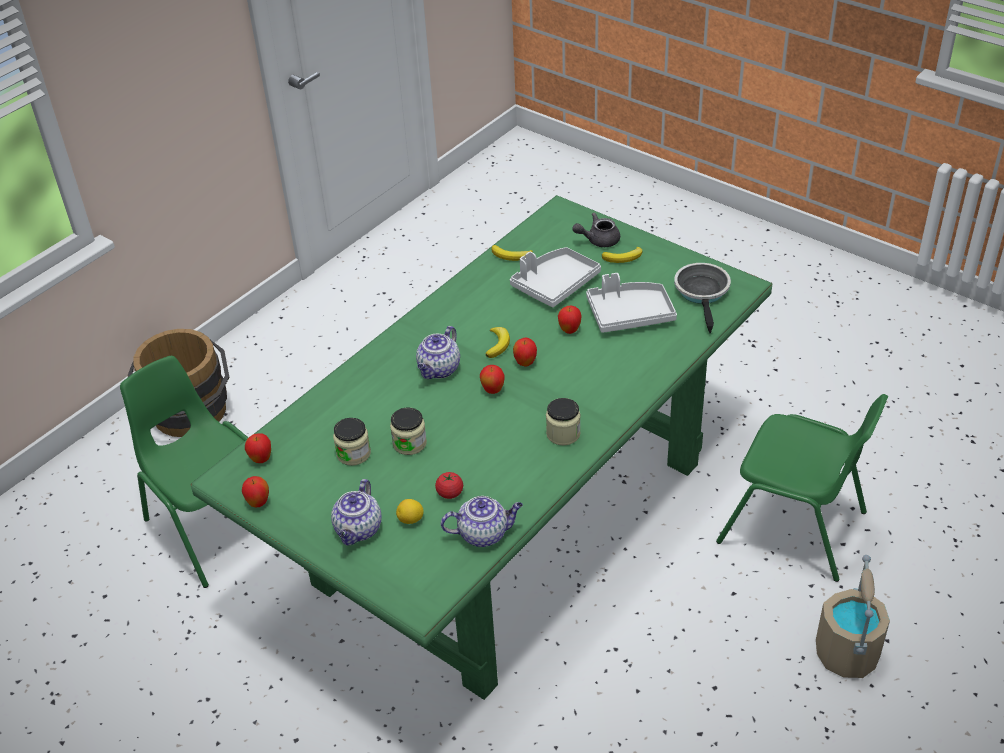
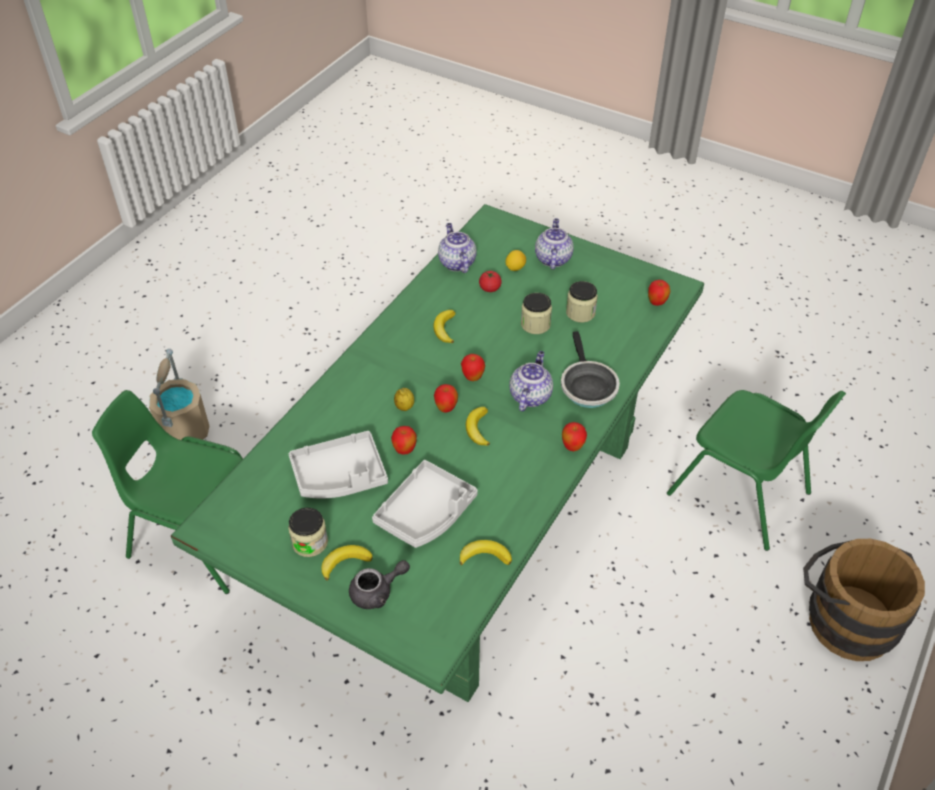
camera: 170 degrees right, 5 degrees up
(258, 503) = (639, 271): apple -> apple (572, 447)
(484, 533) = (456, 263): teapot -> teapot turned 90 degrees clockwise
(513, 445) = (444, 329): none -> banana
(563, 434) = (402, 341): jar -> jar (310, 542)
(566, 367) = (404, 407): none -> lemon
(703, 293) = (254, 512): frying pan -> frying pan (587, 386)

